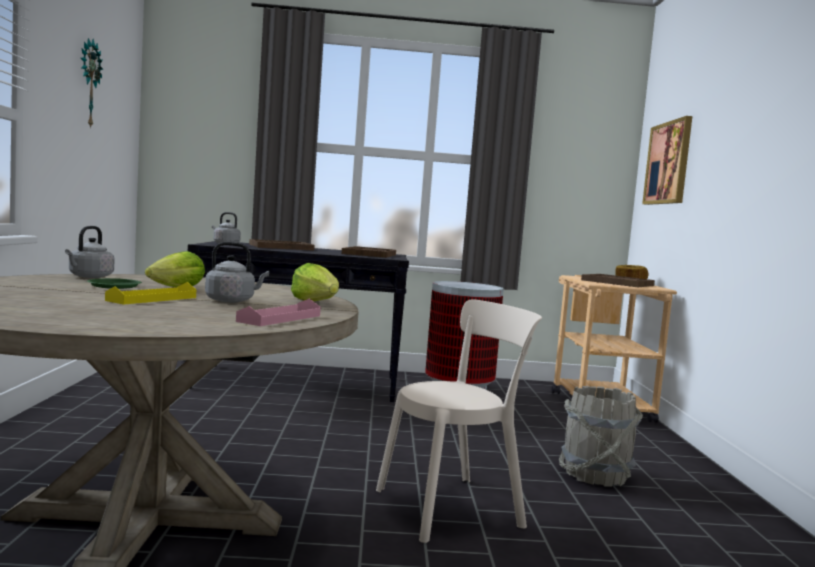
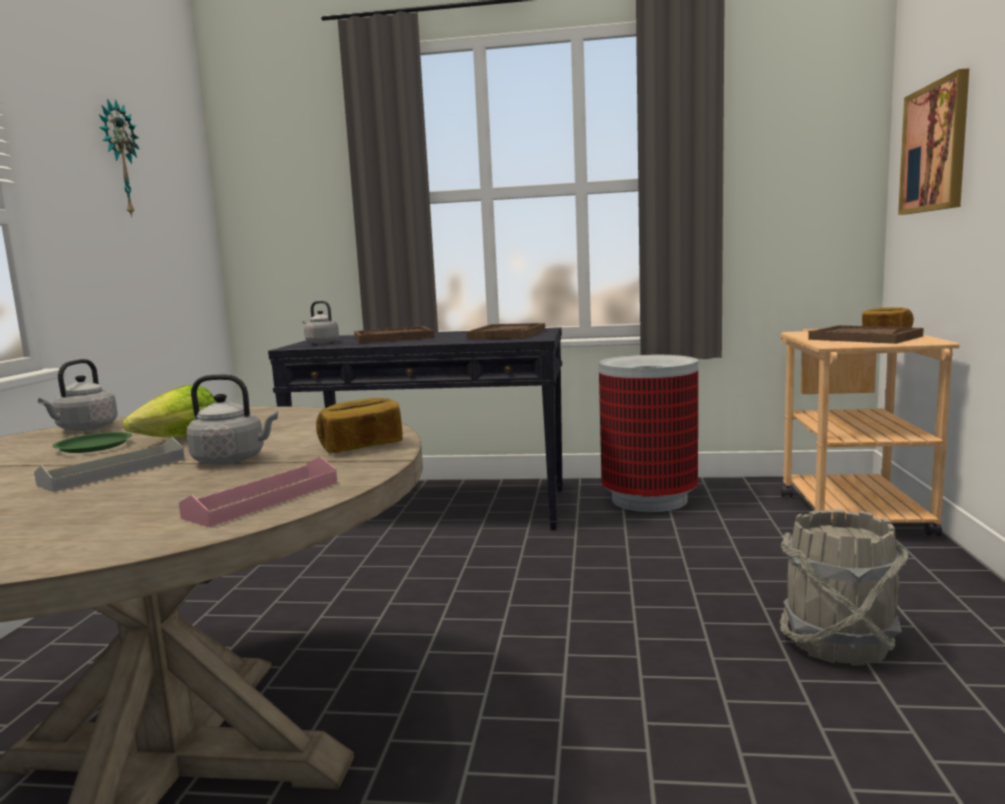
camera: 10 degrees right, 5 degrees up
(152, 299) = (114, 471): yellow tray -> grey tray
(316, 302) = (362, 446): lettuce -> bread
(454, 507) = (612, 719): beige chair -> none

